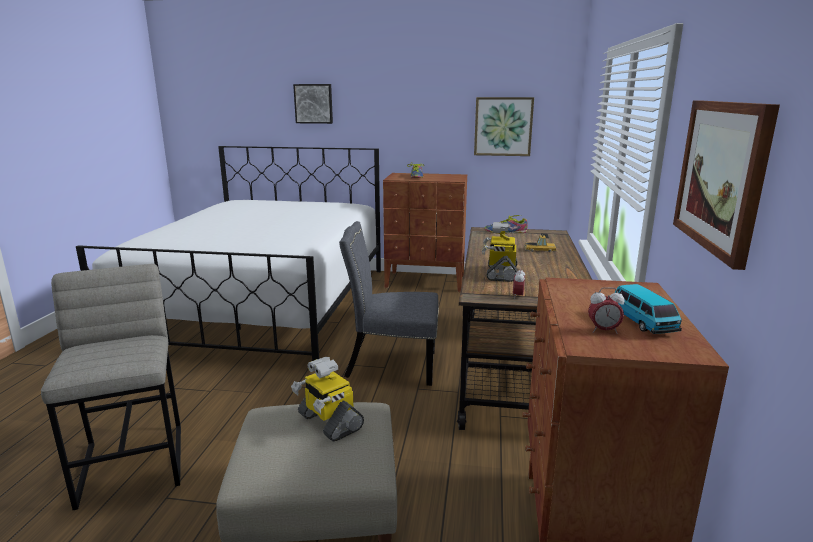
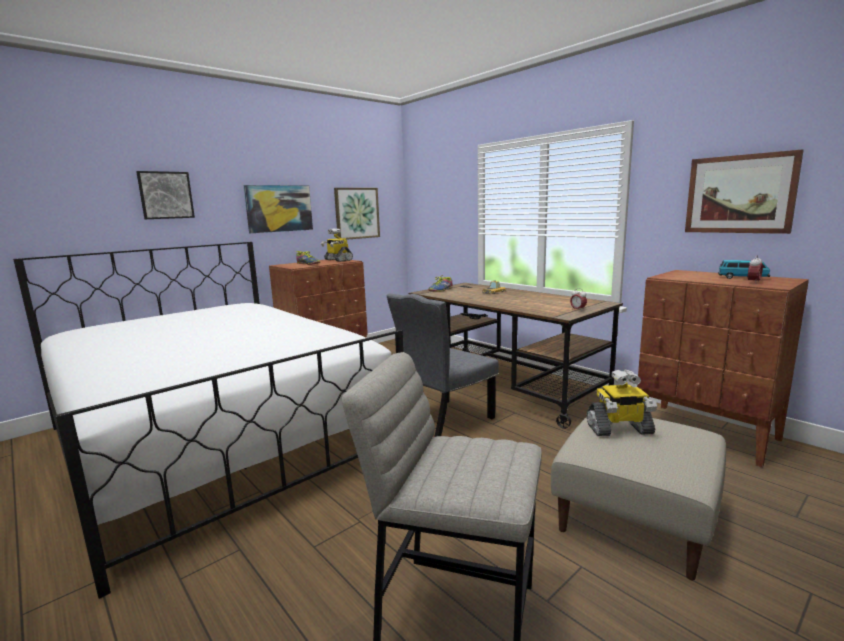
camera: 50 degrees left, 5 degrees down
(411, 118) = (279, 208): none -> picture
(500, 273) = (527, 305): toy robot -> toy robot (338, 260)

